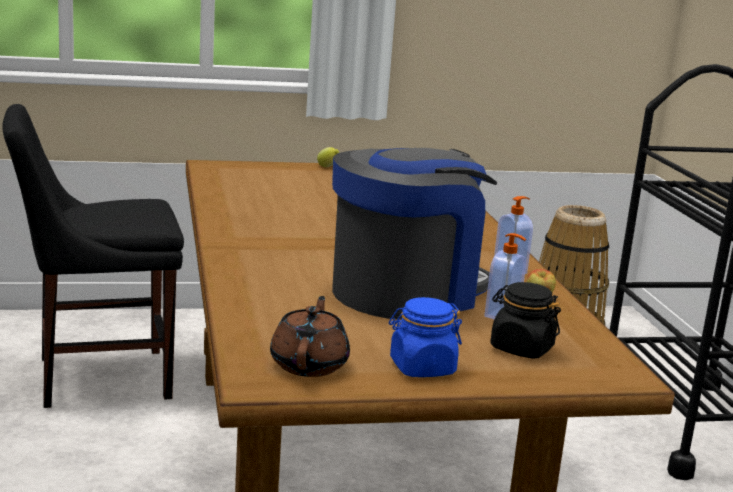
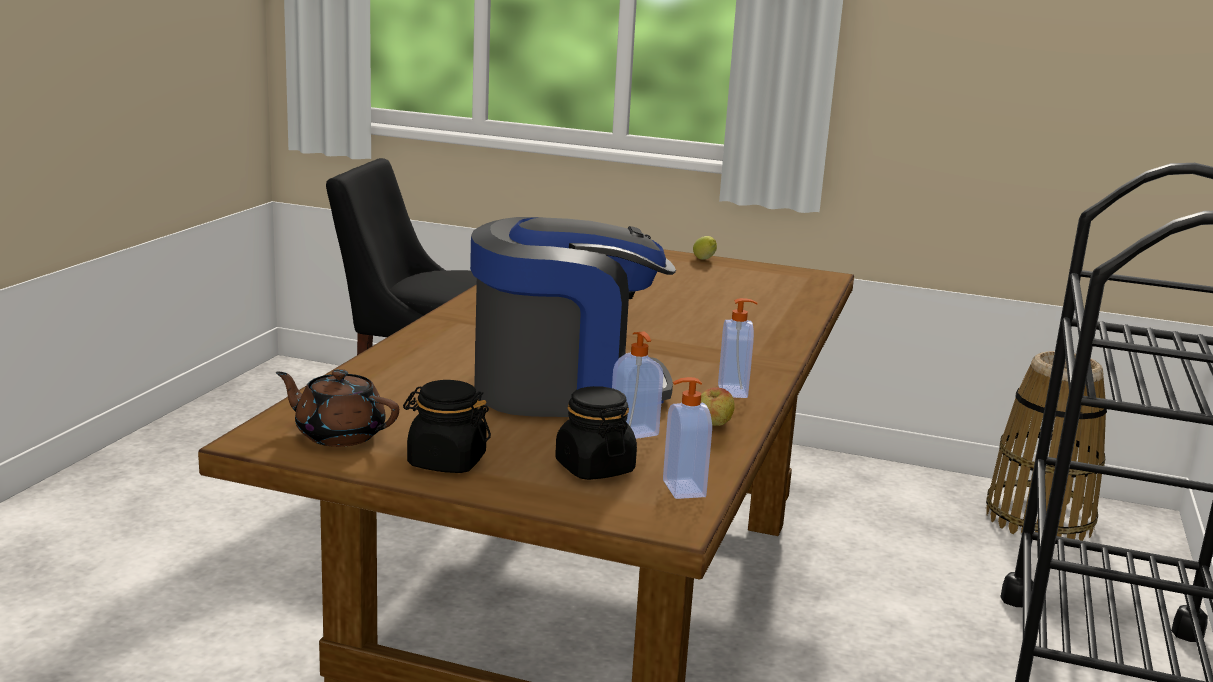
camera: 30 degrees right, 0 degrees up
(309, 364) = (338, 434): brown teapot -> brown teapot turned 105 degrees counterclockwise
(421, 368) = (446, 462): blue jar -> black jar
(595, 350) = (682, 489): none -> soap dispenser

